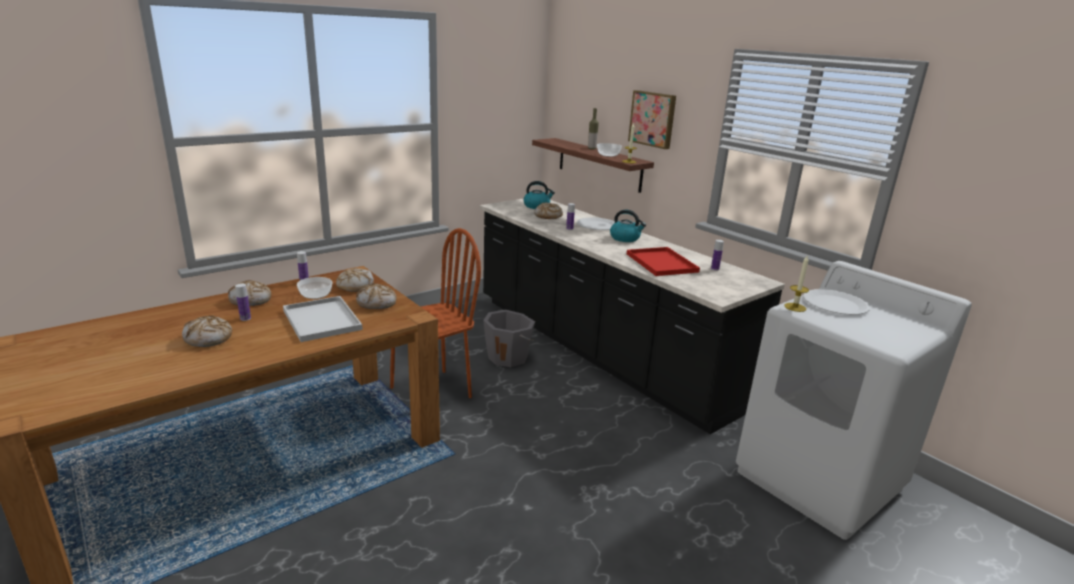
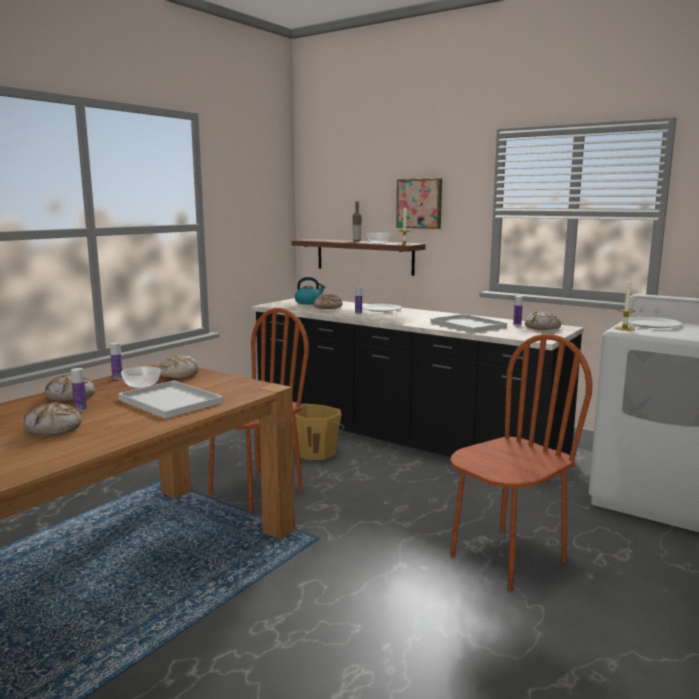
camera: 15 degrees left, 10 degrees down
(377, 303) = (216, 383): bread -> bread (542, 327)
(508, 357) = (316, 452): grey bucket -> orange bucket
(610, 515) = (507, 558): none -> brown chair
(625, 238) = (417, 314): kettle -> none
(660, 262) = (466, 325): red tray -> white tray

